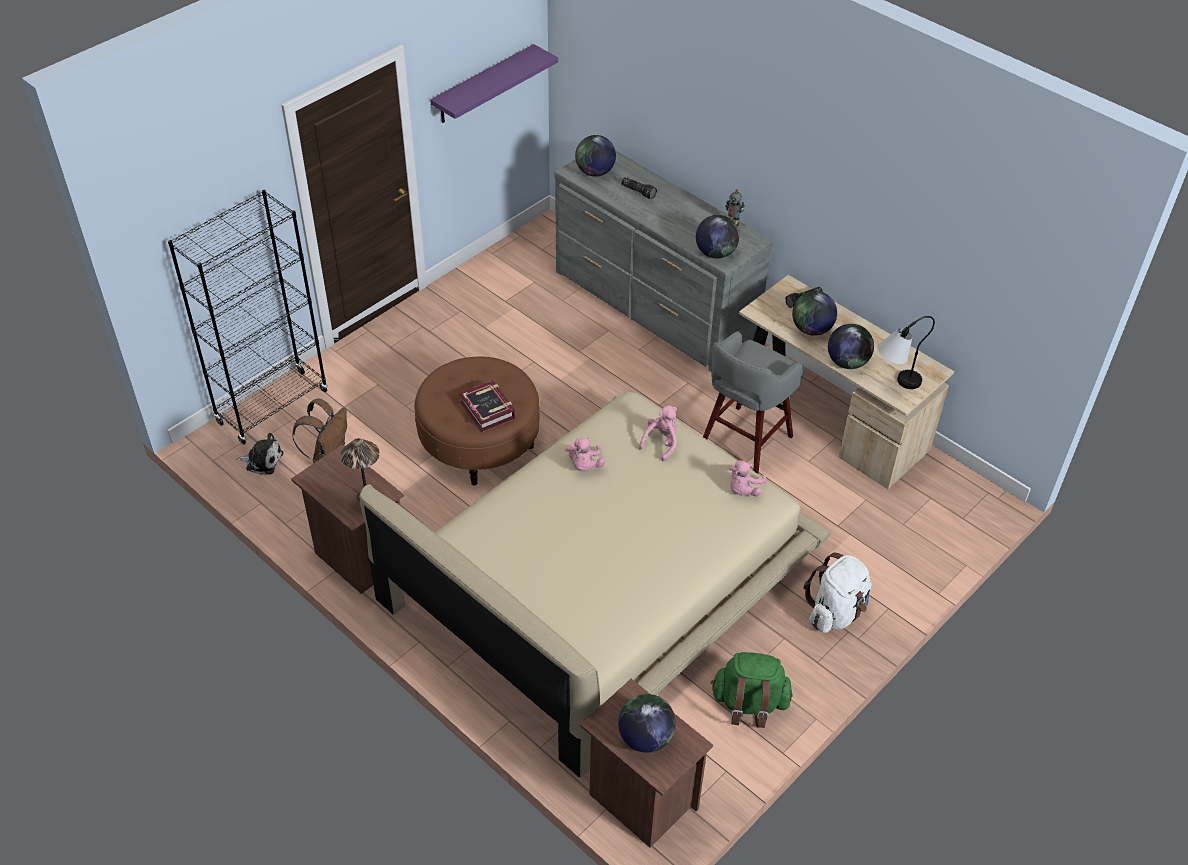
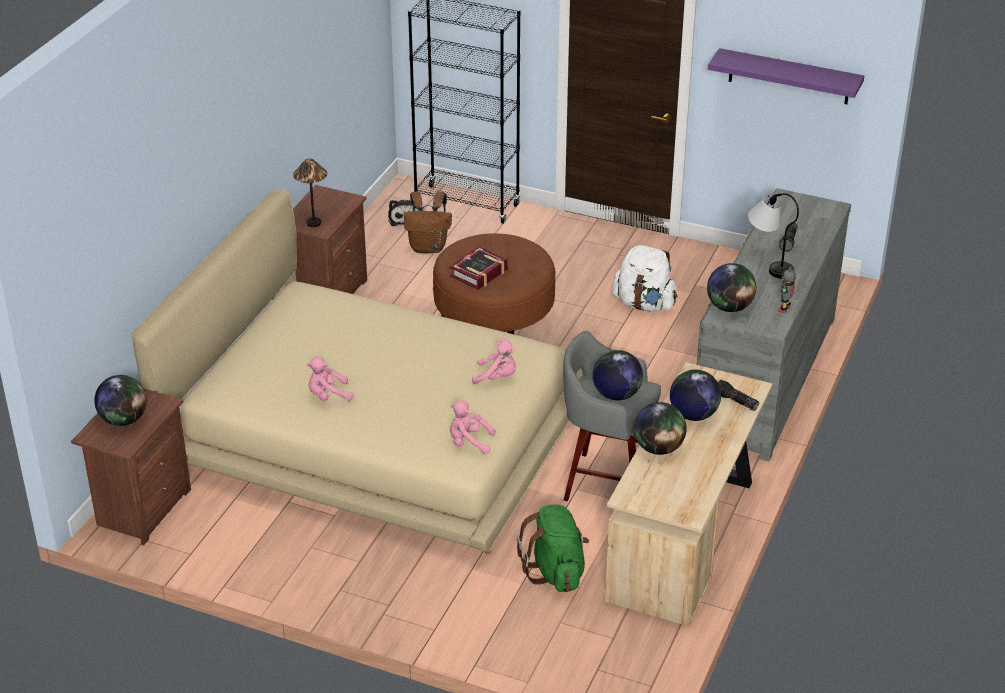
camera: 70 degrees right, 10 degrees down
(584, 465) = (441, 340): pink plush toy -> pink plush toy (328, 396)
(595, 172) = (796, 210): globe -> globe (616, 394)
(749, 704) = (270, 553): green backpack -> green backpack (556, 572)
(836, 612) = (409, 592): white backpack -> white backpack (644, 304)
(894, 384) = (647, 487): table lamp -> table lamp (768, 263)

